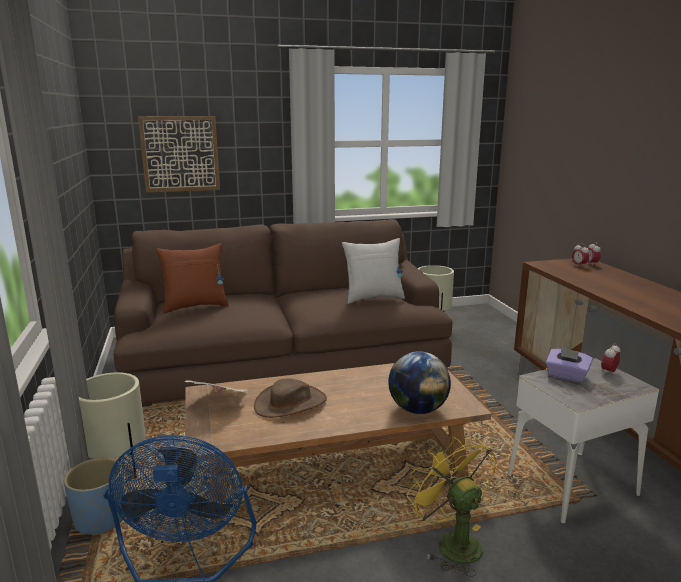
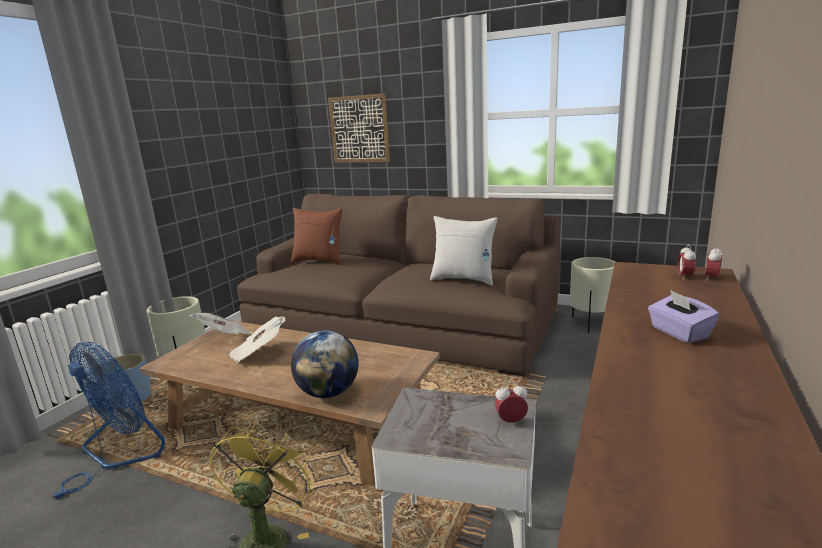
camera: 40 degrees right, 0 degrees up
(290, 403) = (258, 353): brown hat -> newspaper
(566, 376) = (449, 407): purple tissue box -> purple tissue box (679, 333)

